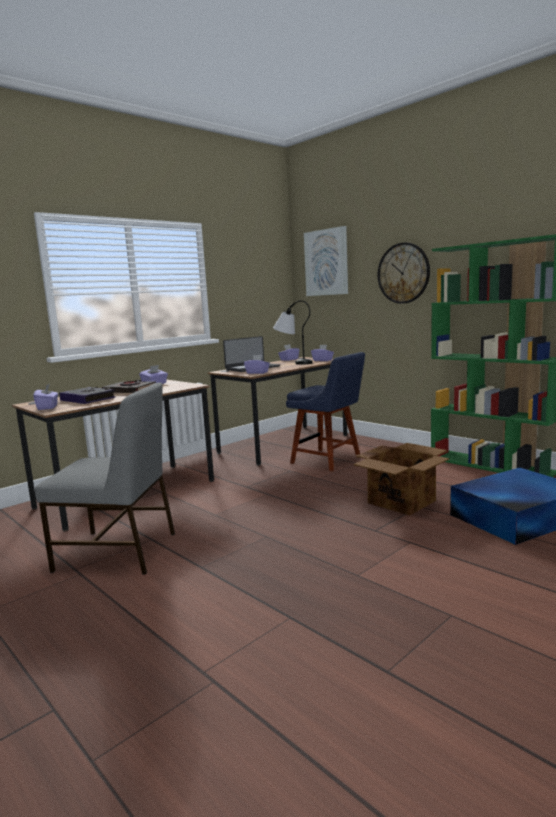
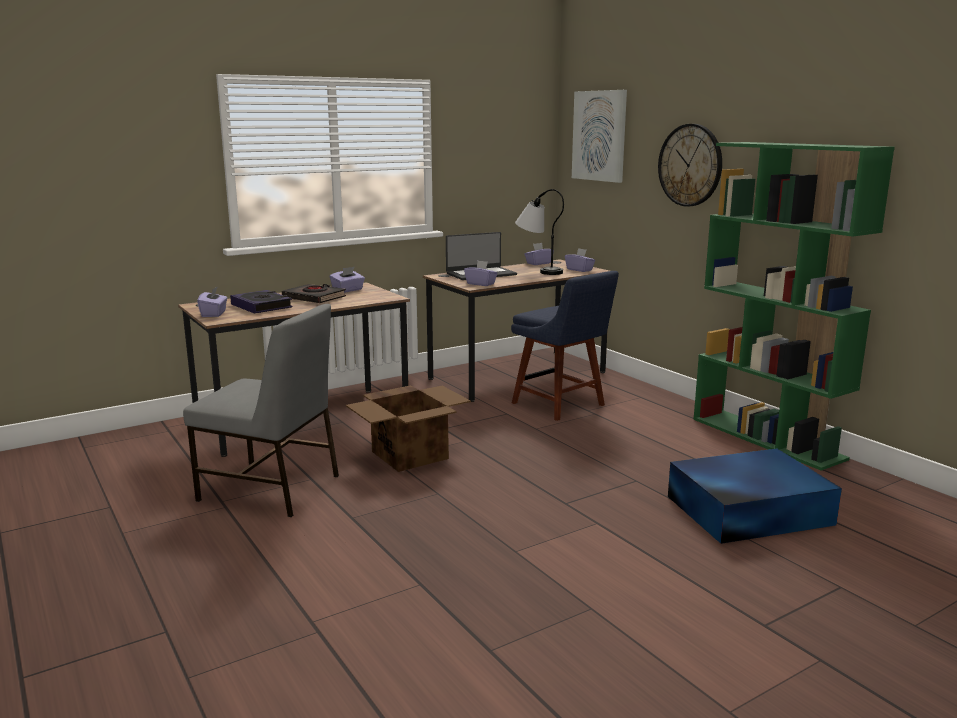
camera: 10 degrees right, 5 degrees up
(402, 501) = (620, 472): cardboard box -> cardboard box (411, 455)

